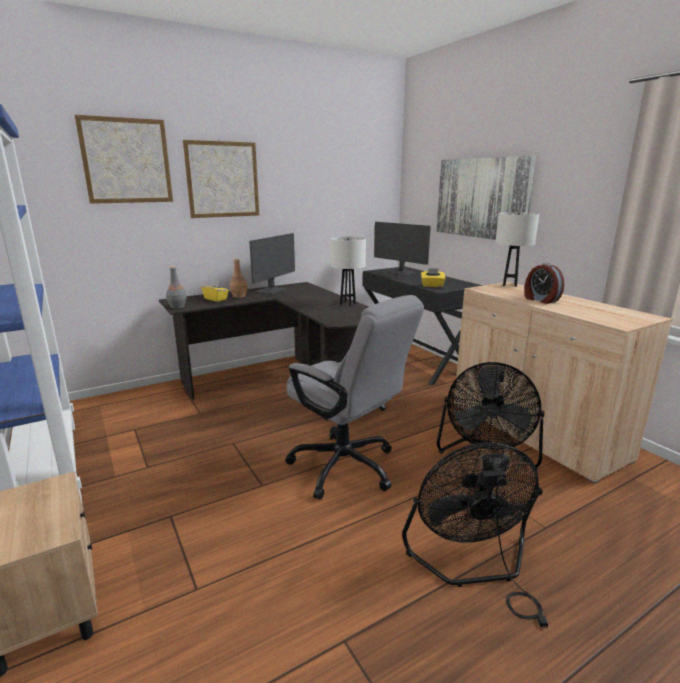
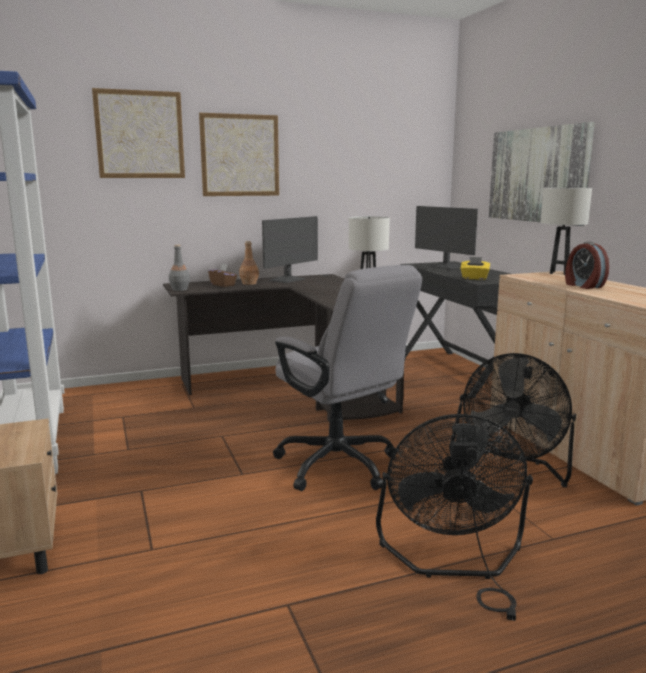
camera: 10 degrees right, 5 degrees down
(216, 299) = (223, 285): yellow tissue box -> brown tissue box

